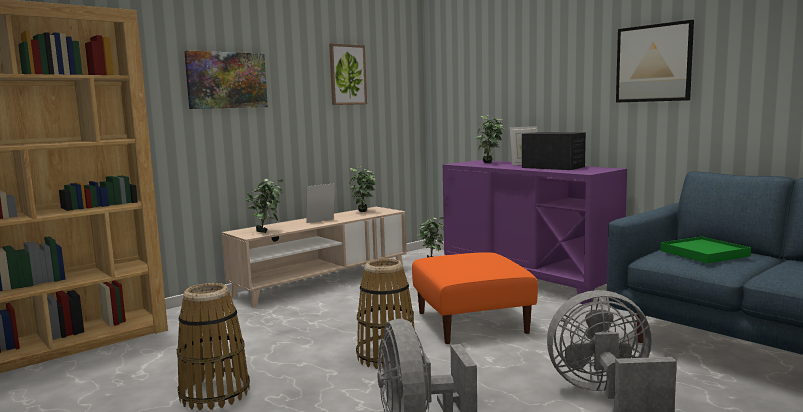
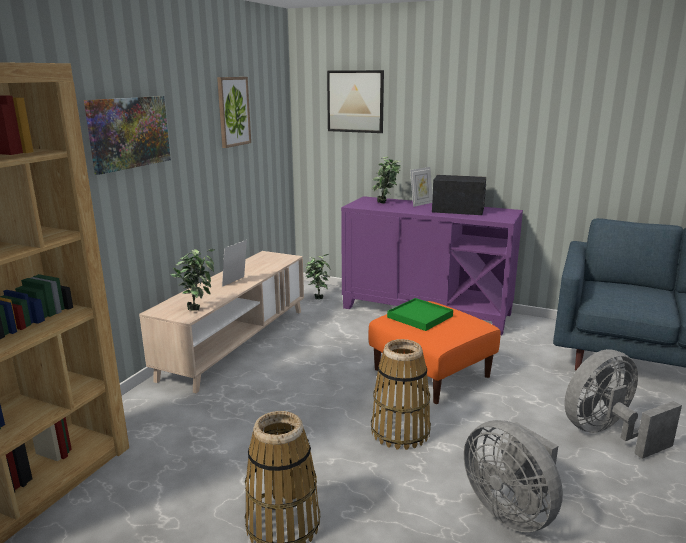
camera: 25 degrees left, 10 degrees up
(364, 212) = (262, 262): potted plant -> none
(653, 63) = (554, 117): picture -> picture (355, 101)
(704, 253) = (630, 294): green tray -> green tray (420, 317)

